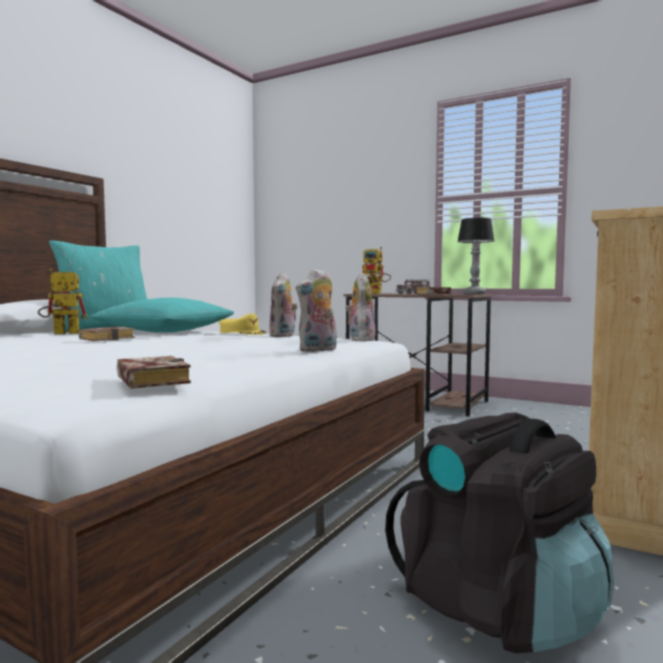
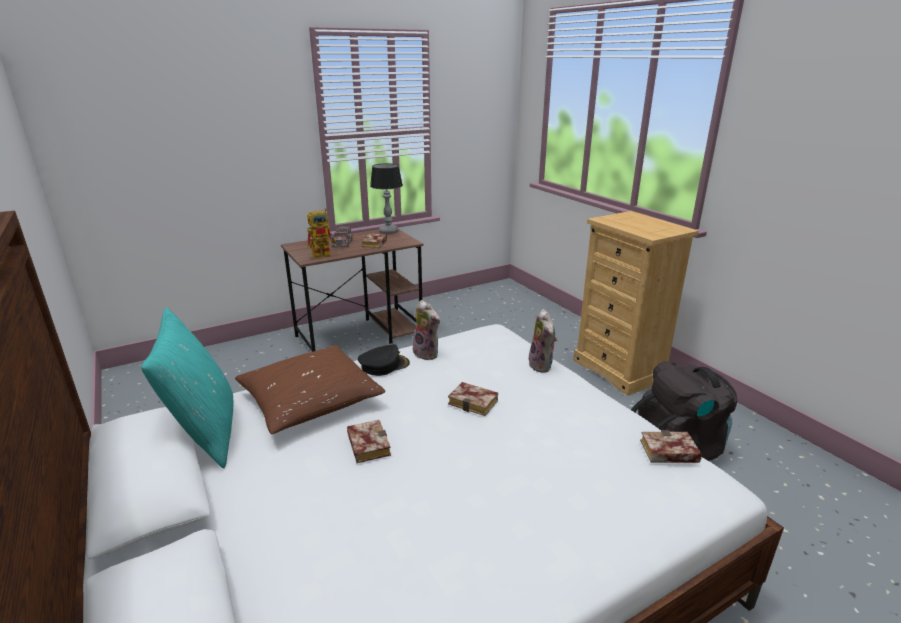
camera: 60 degrees left, 20 degrees up
(60, 334) = (247, 474): toy robot -> none
(165, 331) = (310, 400): turquoise pillow -> brown pillow
(204, 346) = (475, 402): none -> book
(242, 333) = (384, 365): yellow cap -> black cap
(360, 339) = (482, 333): plush toy -> none

